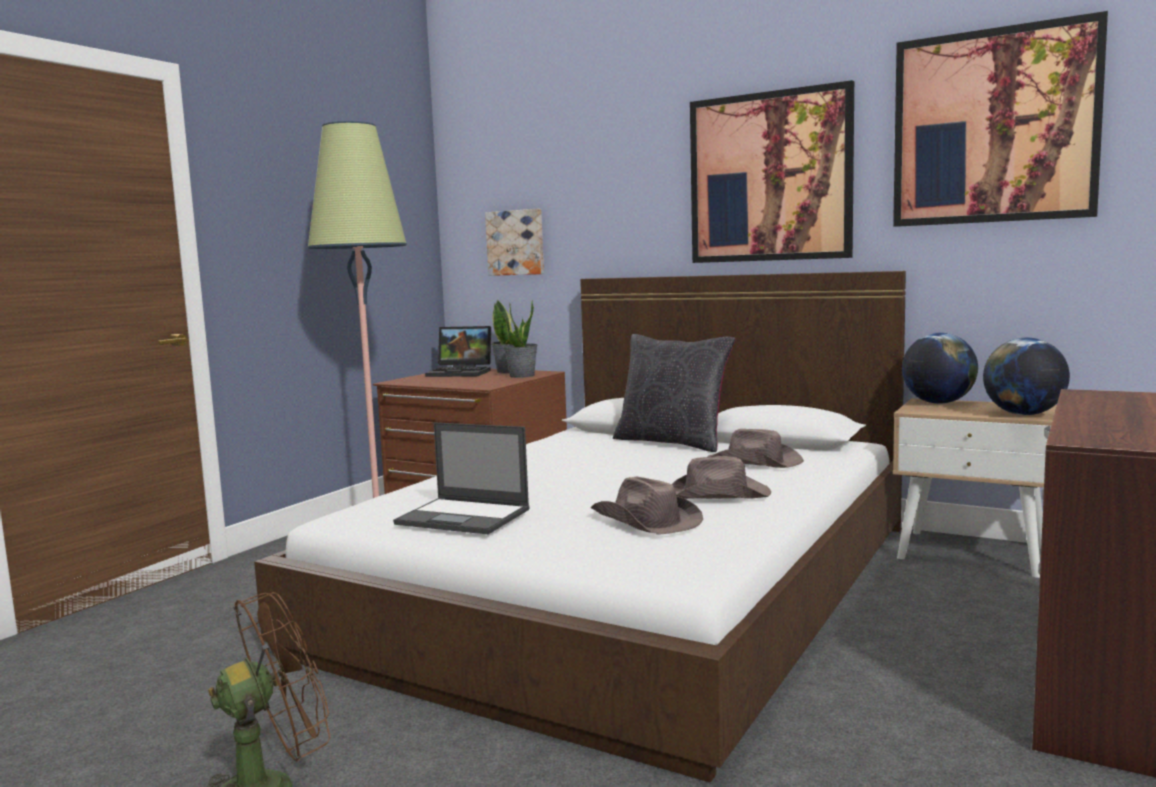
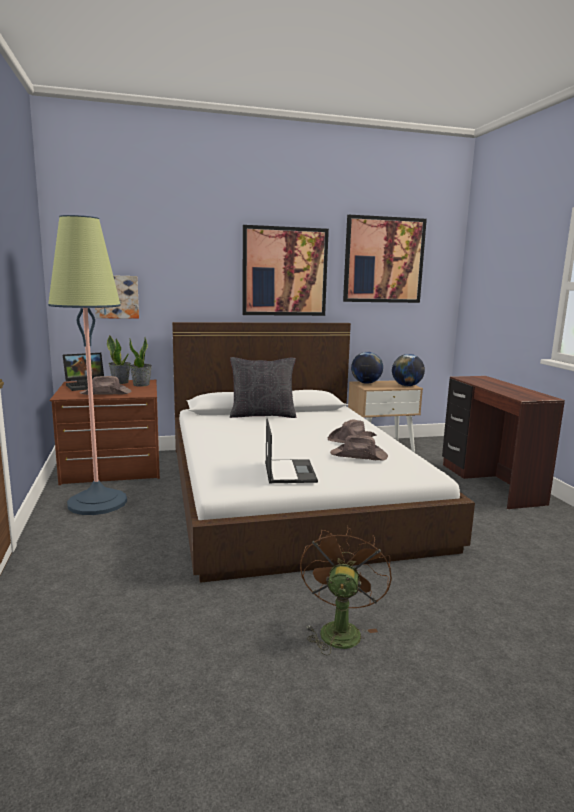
camera: 45 degrees left, 5 degrees up
(464, 517) = (289, 471): laptop -> laptop turned 75 degrees counterclockwise
(755, 462) = (325, 420): brown hat -> brown hat (106, 393)

